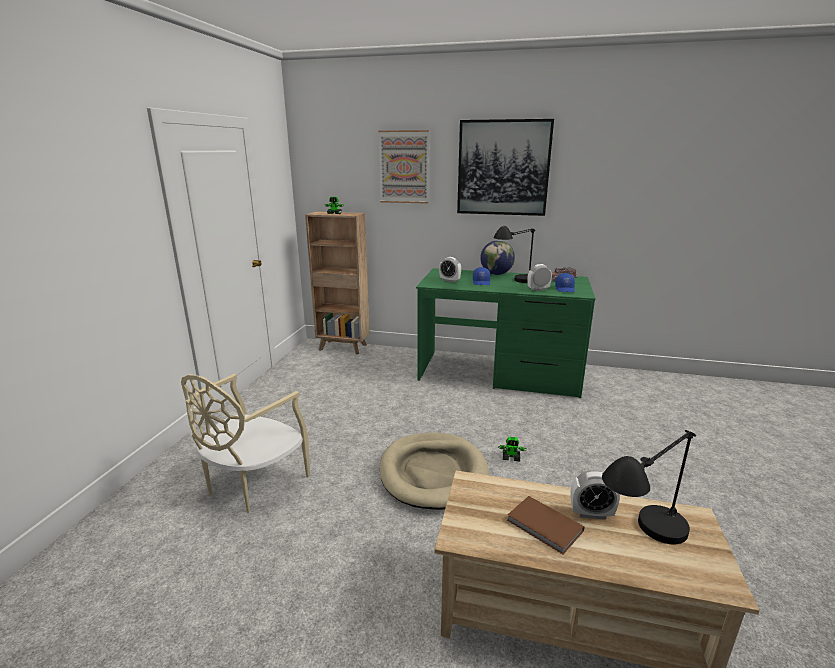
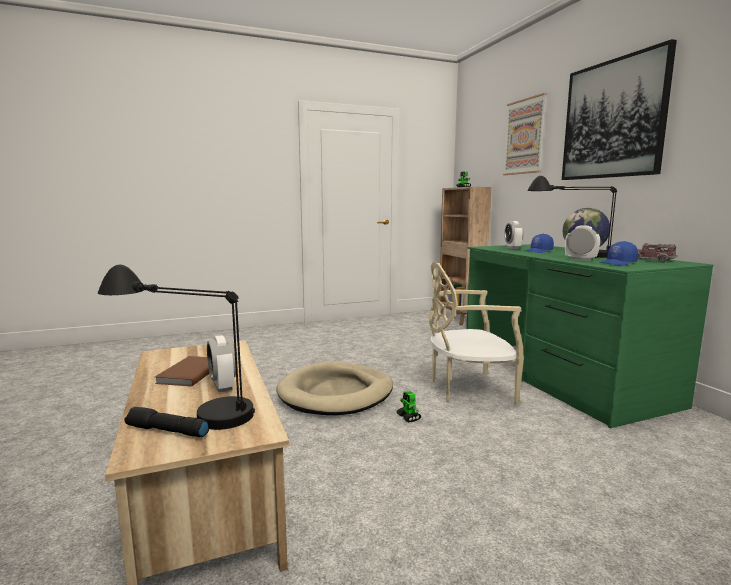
camera: 55 degrees right, 10 degrees down
(253, 483) = (256, 351): beige chair -> beige chair (468, 389)
(685, 564) = (166, 431): none -> black flashlight

